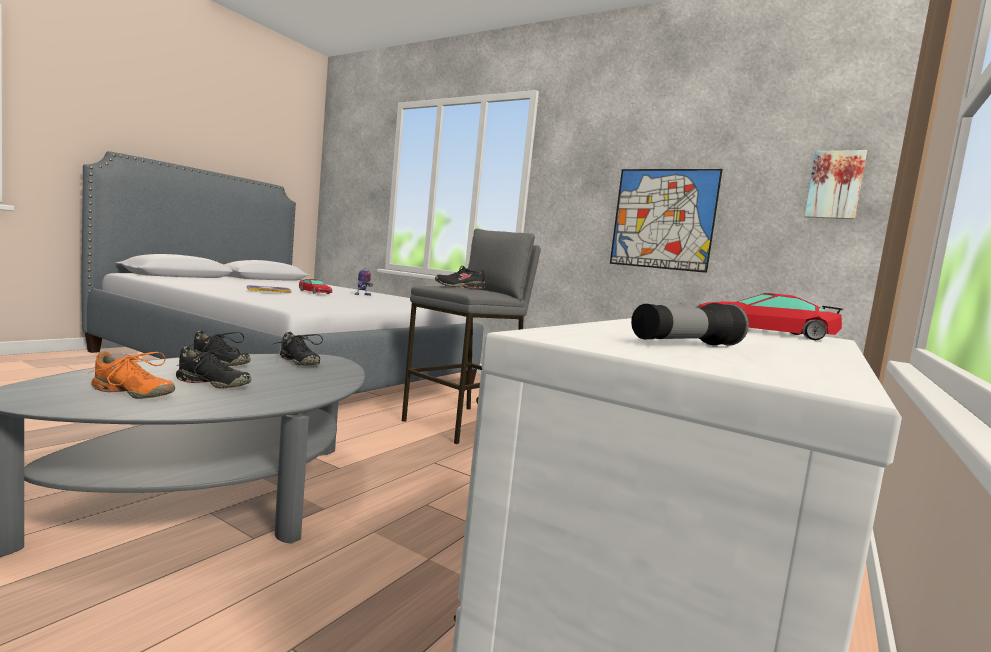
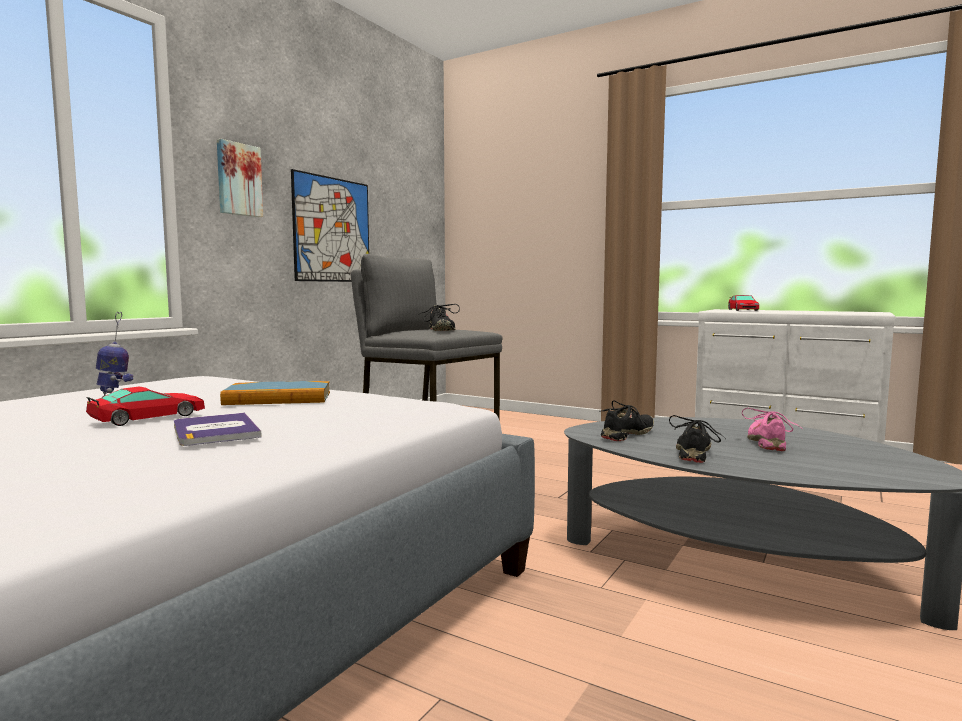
camera: 90 degrees left, 0 degrees up
(132, 393) = (846, 453): orange shoe -> none
(212, 384) = (768, 443): black shoe -> pink shoe
(348, 299) = (278, 398): none -> book
(686, 345) = (842, 312): flashlight -> none
(834, 185) = (421, 208): picture -> picture (238, 179)

